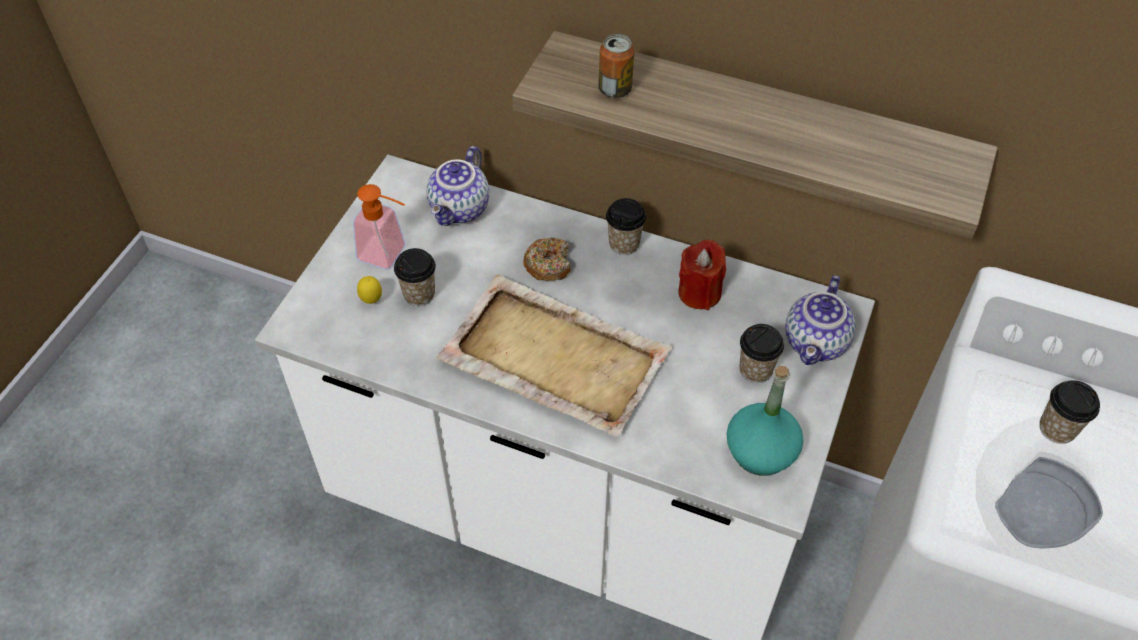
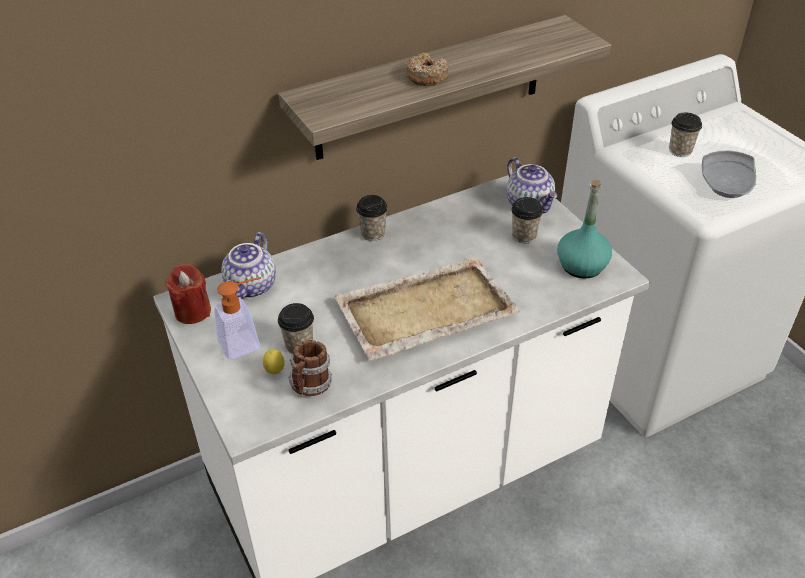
camera: 50 degrees left, 10 degrees down
(376, 338) = (310, 387): none -> mug
(461, 209) = (252, 287): teapot -> teapot turned 45 degrees clockwise
(548, 265) = (349, 273): donut -> donut (426, 77)
(615, 89) = (363, 95): can -> none
(699, 292) = (445, 225): red candle -> red candle (192, 311)

